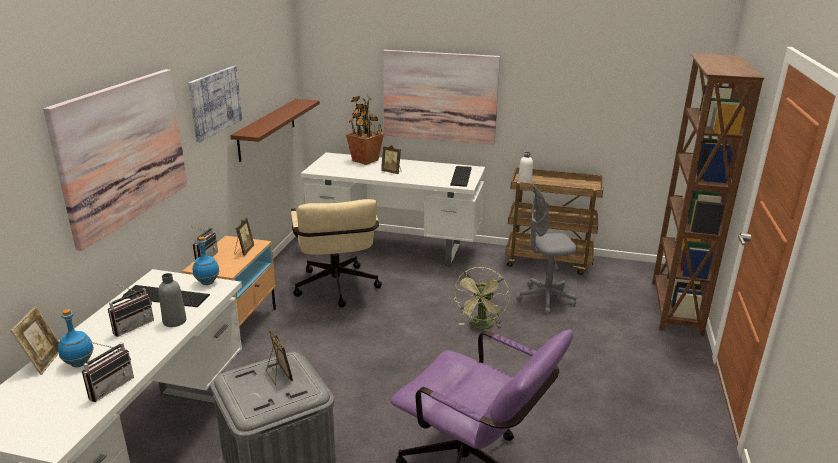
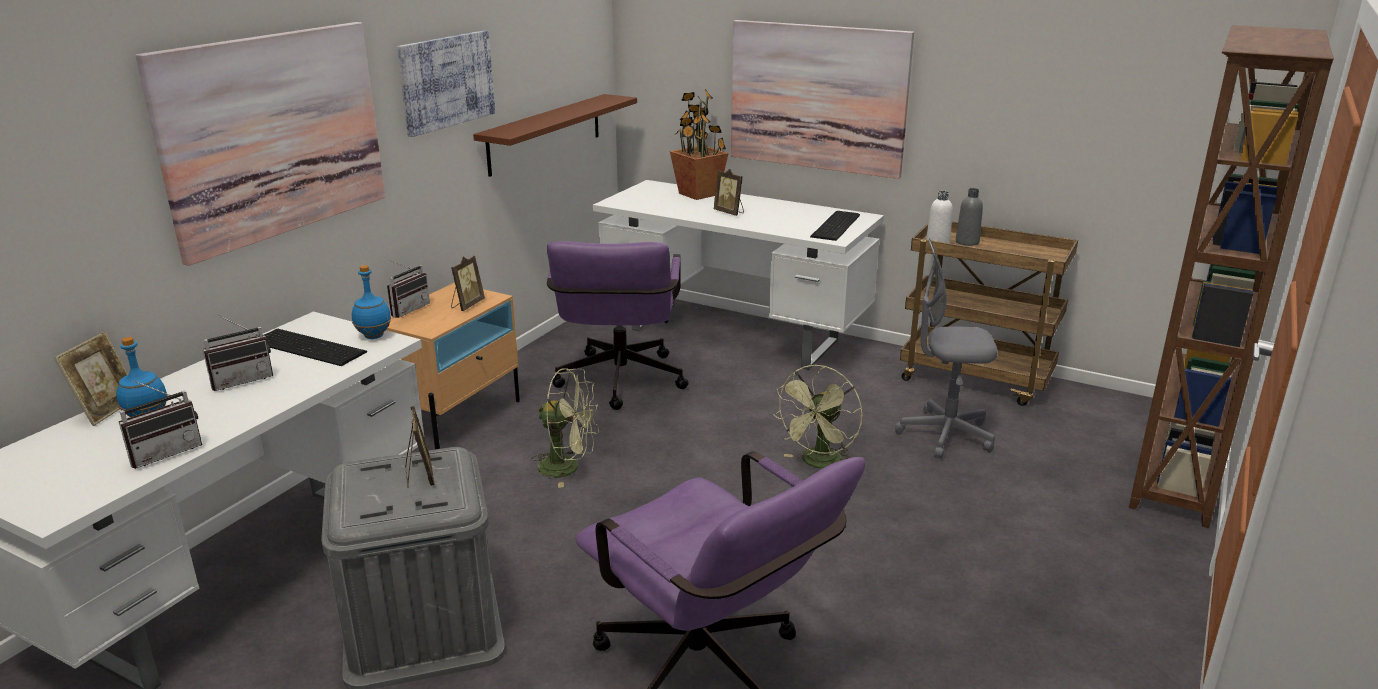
camera: 15 degrees right, 0 degrees up
(174, 321) = (300, 380): grey bottle -> grey bottle (967, 242)
(328, 350) = (568, 468): none -> green fan
(337, 290) = (619, 385): beige office chair -> purple office chair

